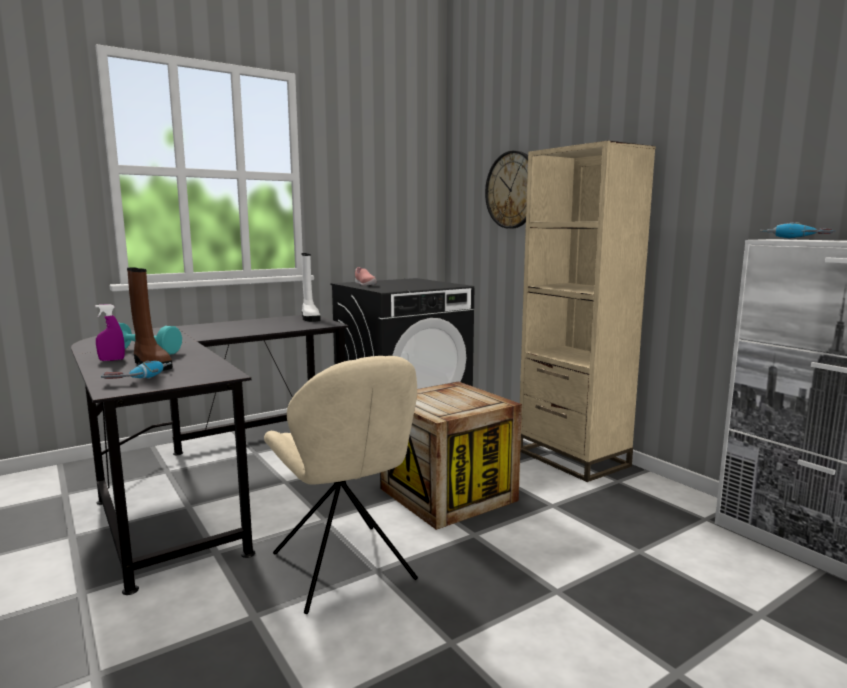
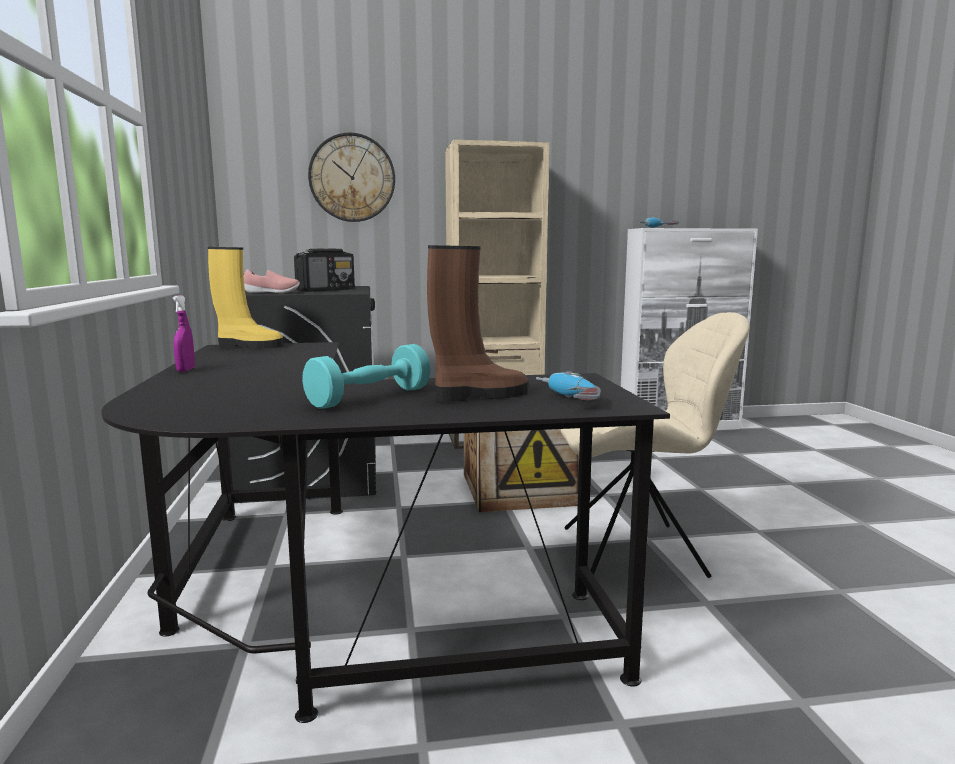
camera: 65 degrees left, 0 degrees up
(112, 360) = (412, 409): purple spray bottle -> purple spray bottle (186, 370)
(309, 318) = (248, 346): white boot -> yellow boot
(403, 286) = (326, 290): none -> radio

